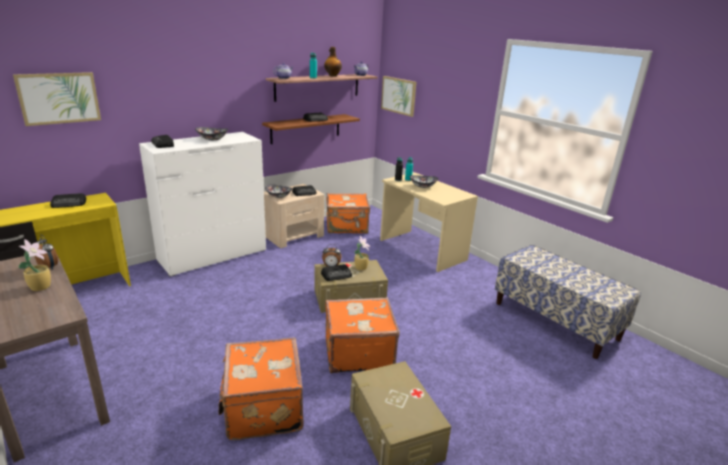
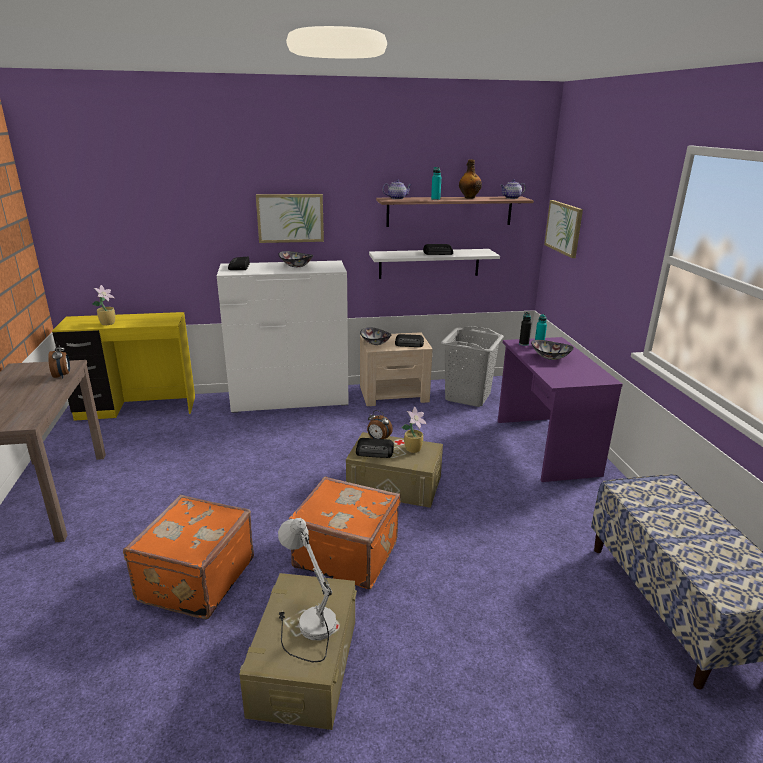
camera: 30 degrees right, 0 degrees up
(41, 286) = (37, 392): potted plant -> potted plant (108, 323)
(59, 98) = (145, 211): picture -> picture (290, 218)
(69, 204) = (142, 318): radio -> none
(306, 128) = (429, 263): brown shelf -> white shelf
(347, 227) = (468, 396): orange suitcase -> grey laundry basket
(402, 399) = (305, 626): none -> white table lamp
(421, 250) = (544, 447): beige desk -> purple desk

